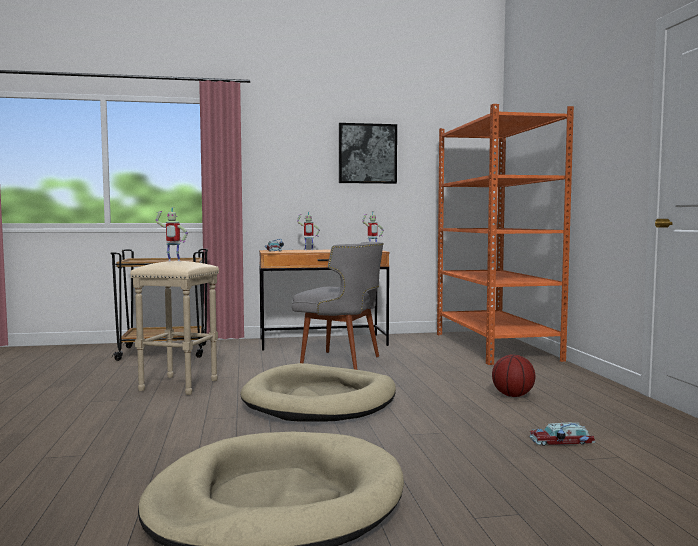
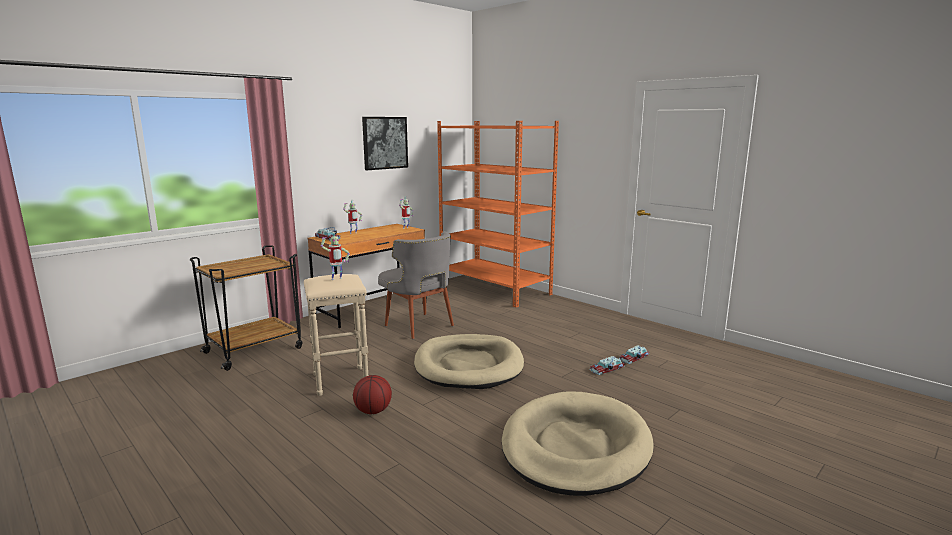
camera: 35 degrees left, 10 degrees up
(340, 361) = (419, 326): grey chair -> grey chair turned 60 degrees clockwise
(492, 443) = (608, 369): none -> toy car
(513, 395) = (566, 330): basketball -> basketball (373, 411)

